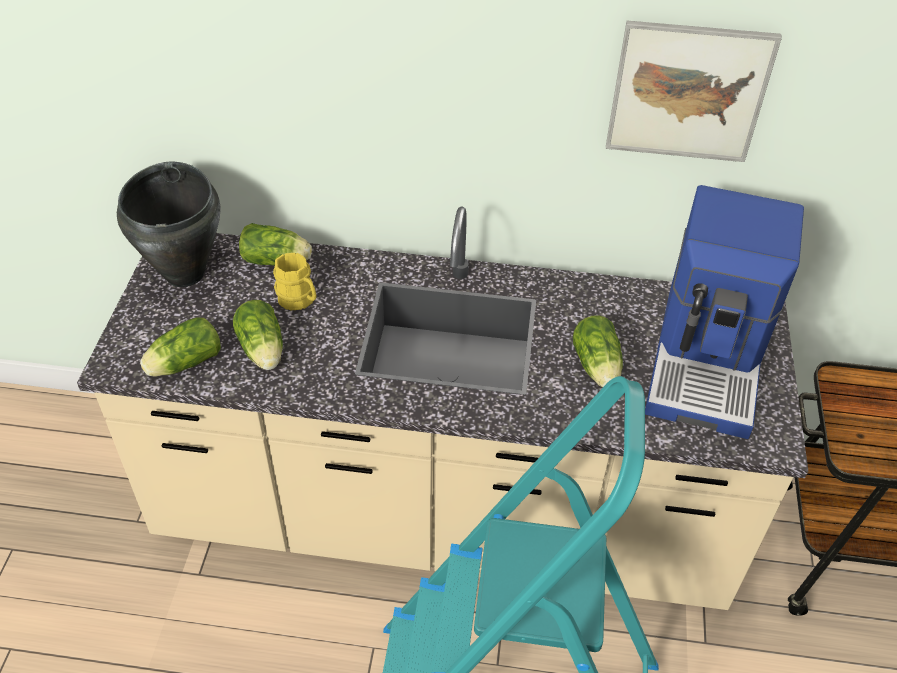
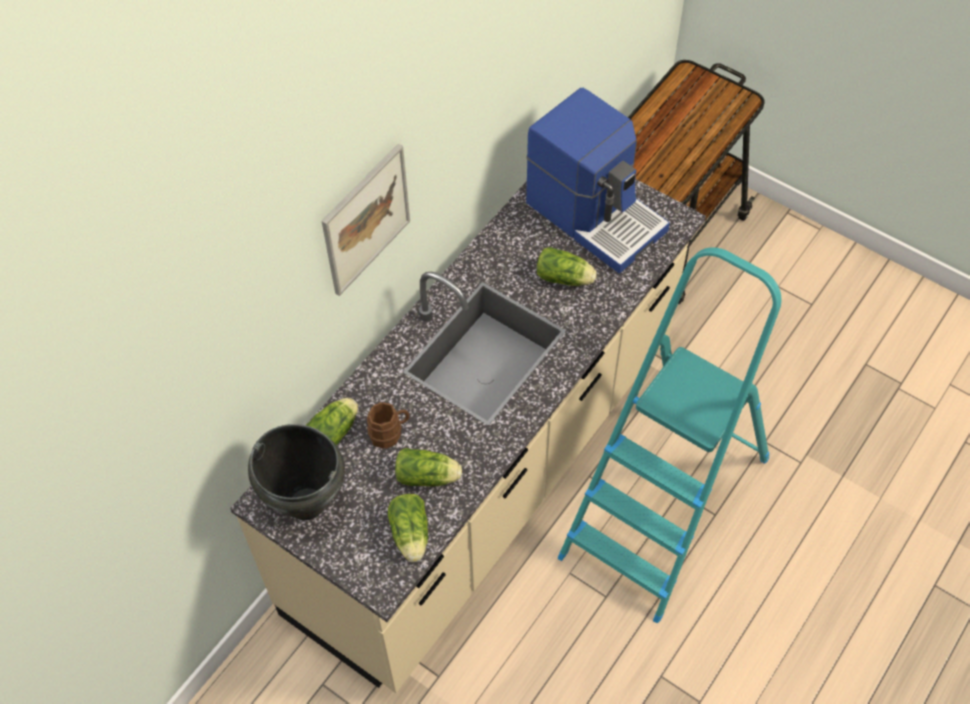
camera: 60 degrees left, 10 degrees up
(299, 300) = (390, 433): yellow mug -> brown mug
(688, 92) = (494, 83): picture -> picture (366, 219)

